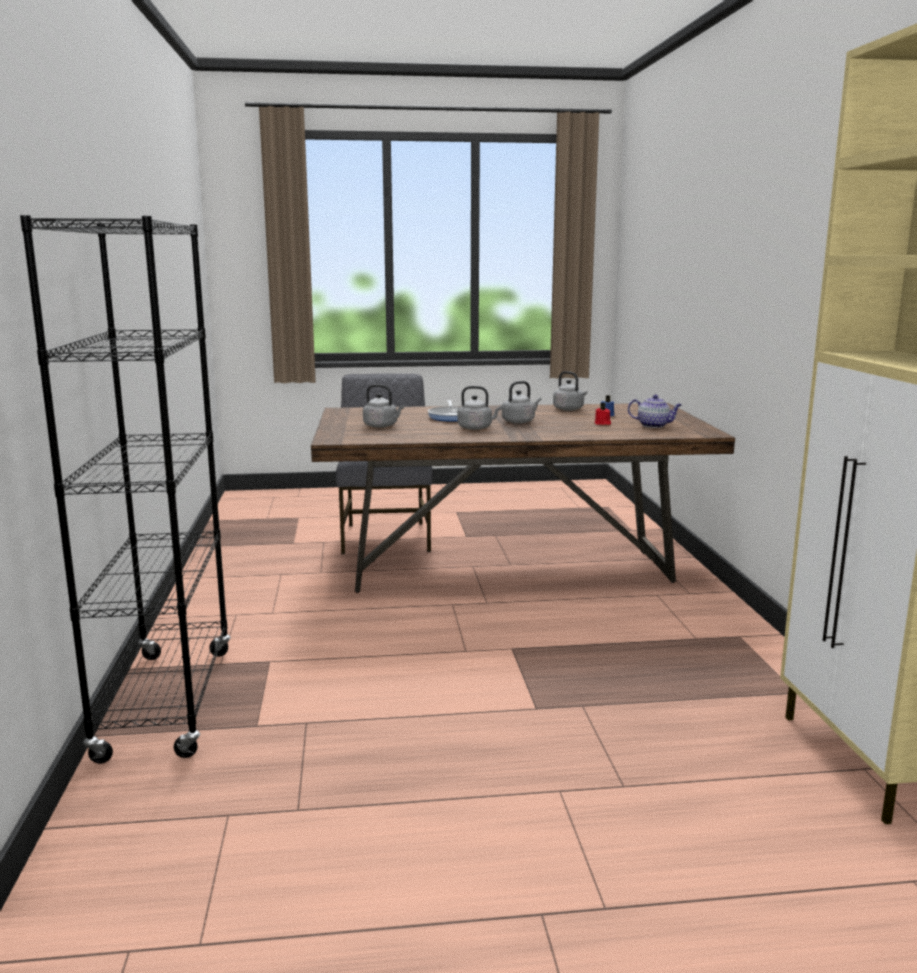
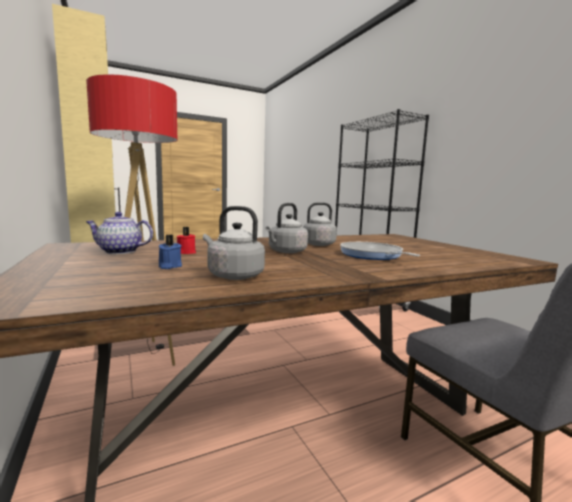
camera: 160 degrees right, 5 degrees down
(382, 426) = (400, 244): grey kettle -> none
(669, 631) = (145, 357): none -> floor lamp

